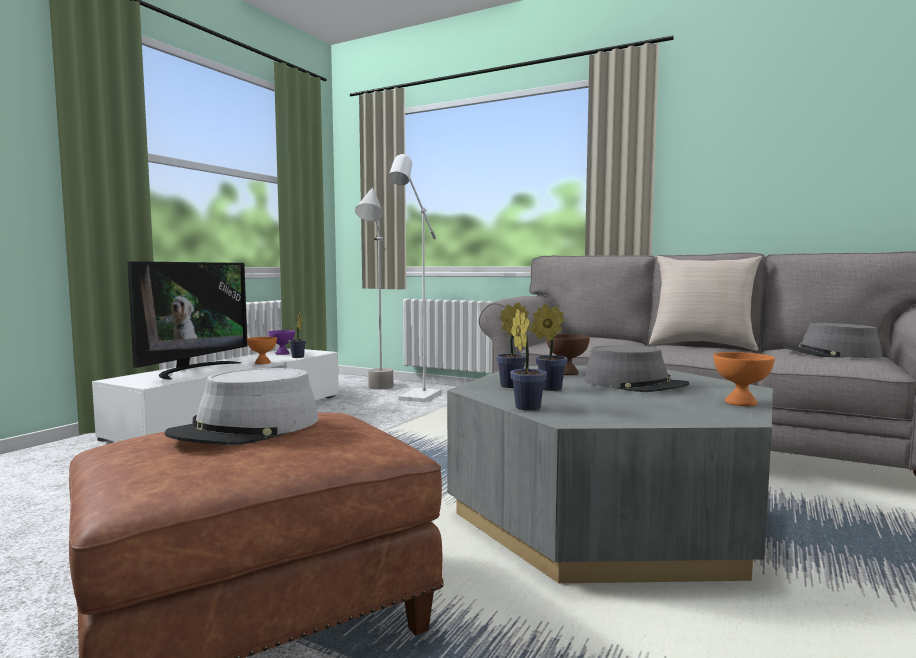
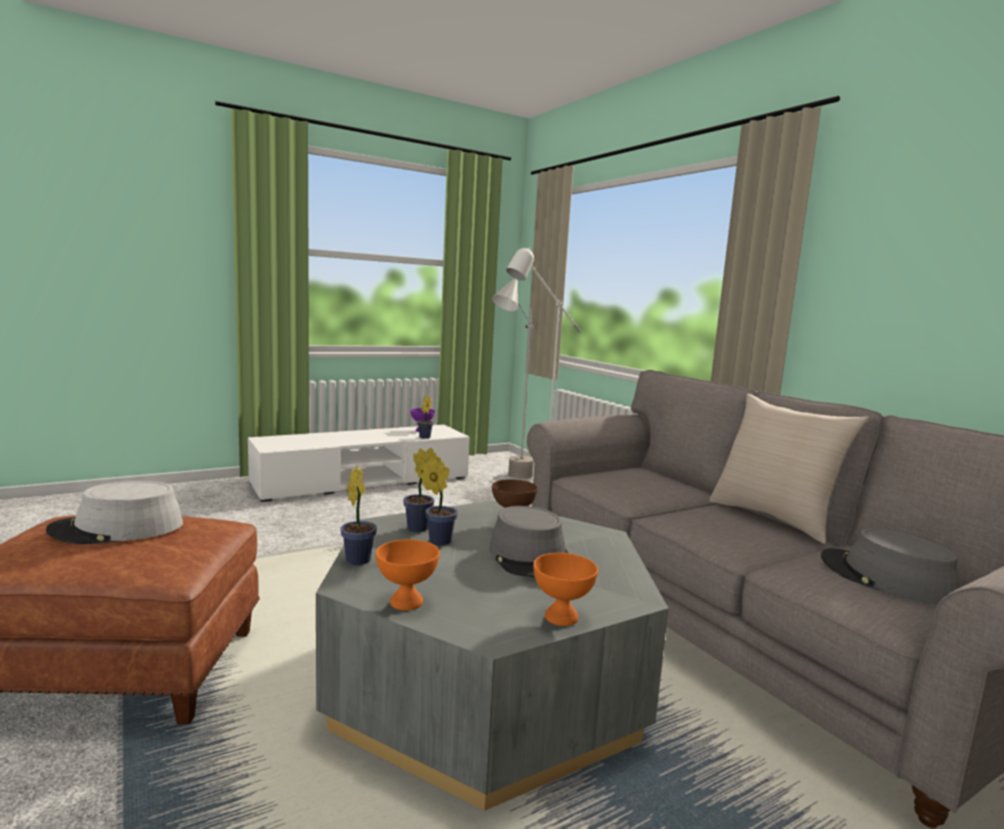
camera: 30 degrees right, 5 degrees up
(192, 370) = (324, 438): television -> none
(263, 363) = (386, 439): orange bowl -> orange bowl (407, 602)

